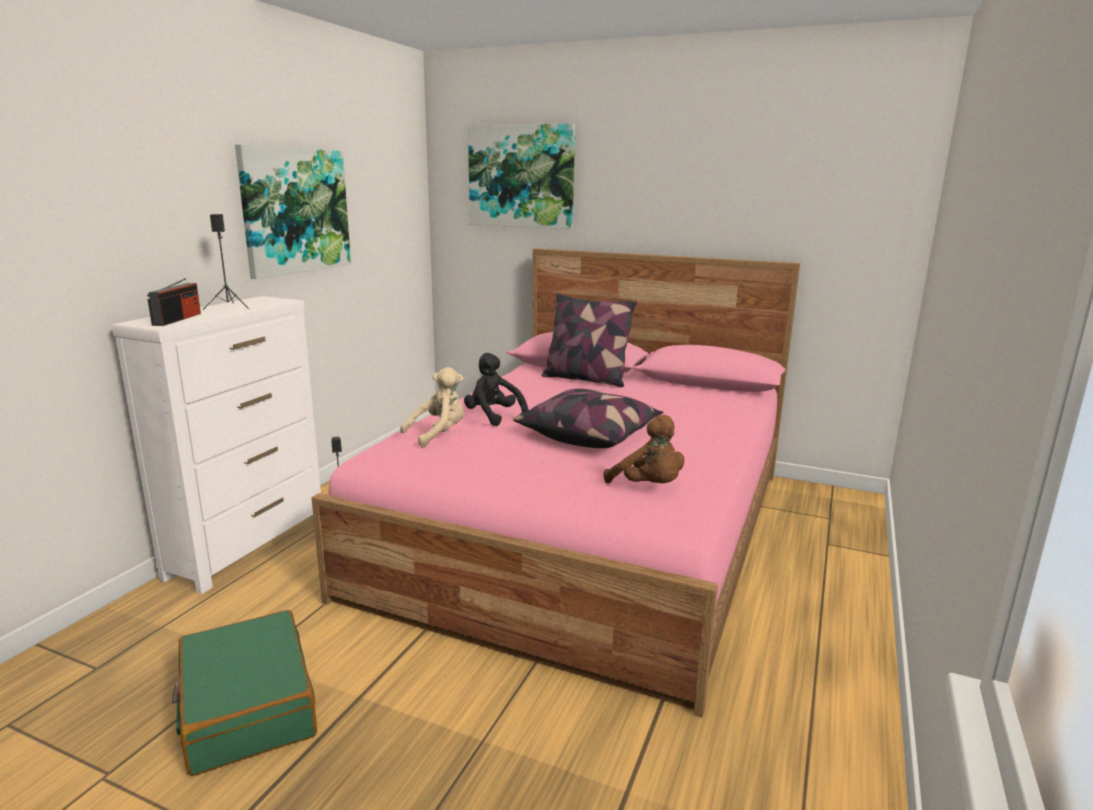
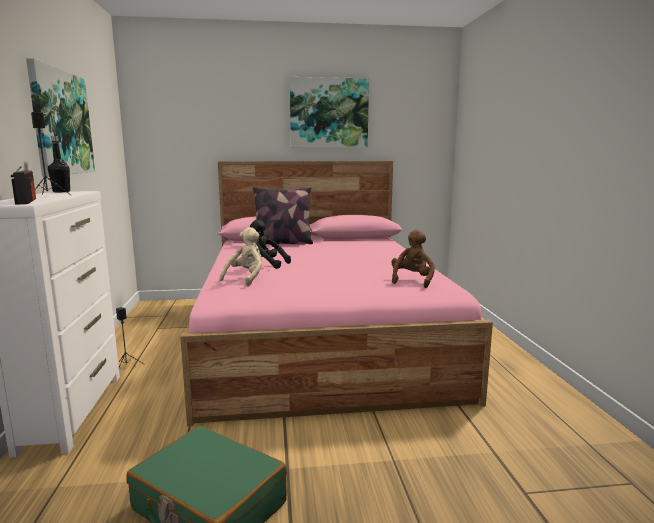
camera: 30 degrees left, 5 degrees down
(264, 298) = (61, 191): none -> black bottle
(521, 176) = (202, 110): picture -> picture (329, 113)
(589, 436) = (336, 266): pillow -> none
(648, 487) = (412, 280): brown plush toy -> brown plush toy turned 90 degrees counterclockwise

